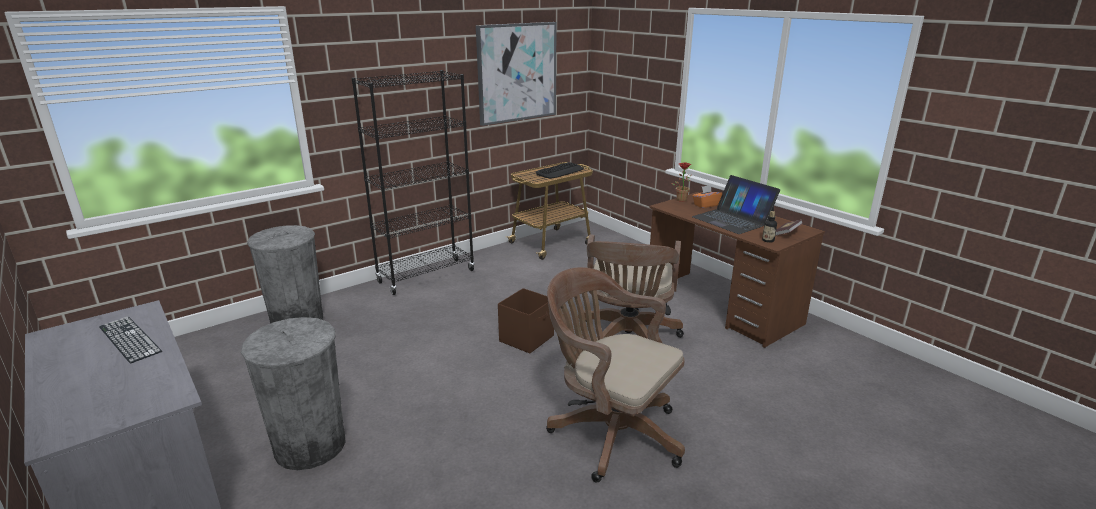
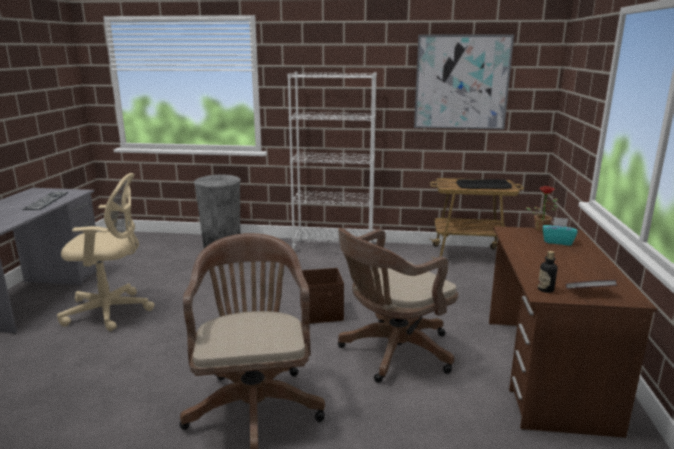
camera: 45 degrees right, 5 degrees down
(310, 445) = (111, 311): grey trash can -> beige office chair
(426, 276) = (333, 248): black bookcase -> white bookcase
(706, 205) = (557, 241): orange tissue box -> turquoise tissue box
(732, 219) = (554, 261): laptop -> none

